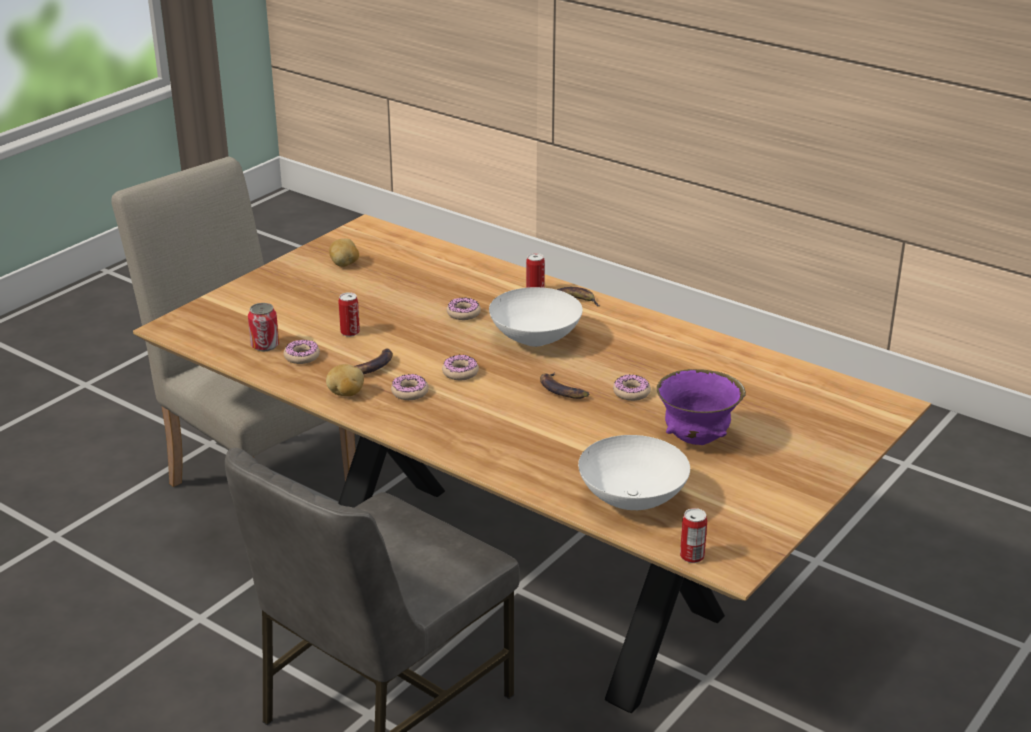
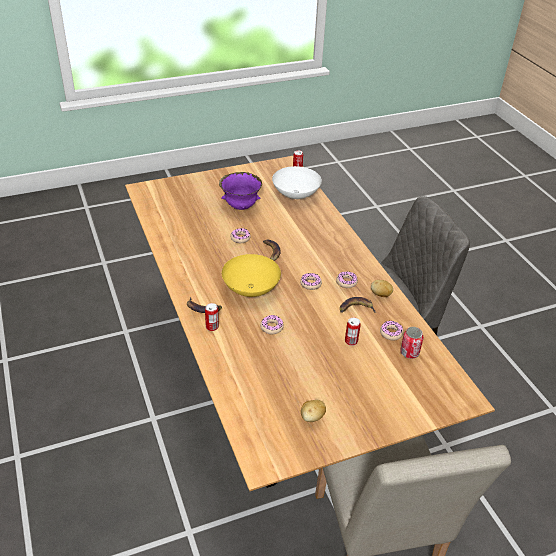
camera: 150 degrees left, 10 degrees up
(535, 338) = (250, 290): white bowl -> yellow bowl

